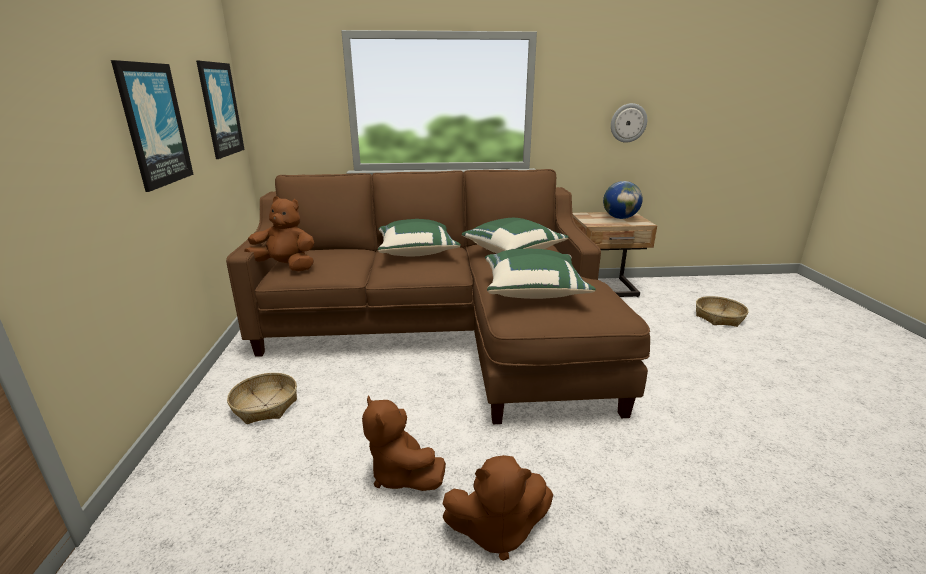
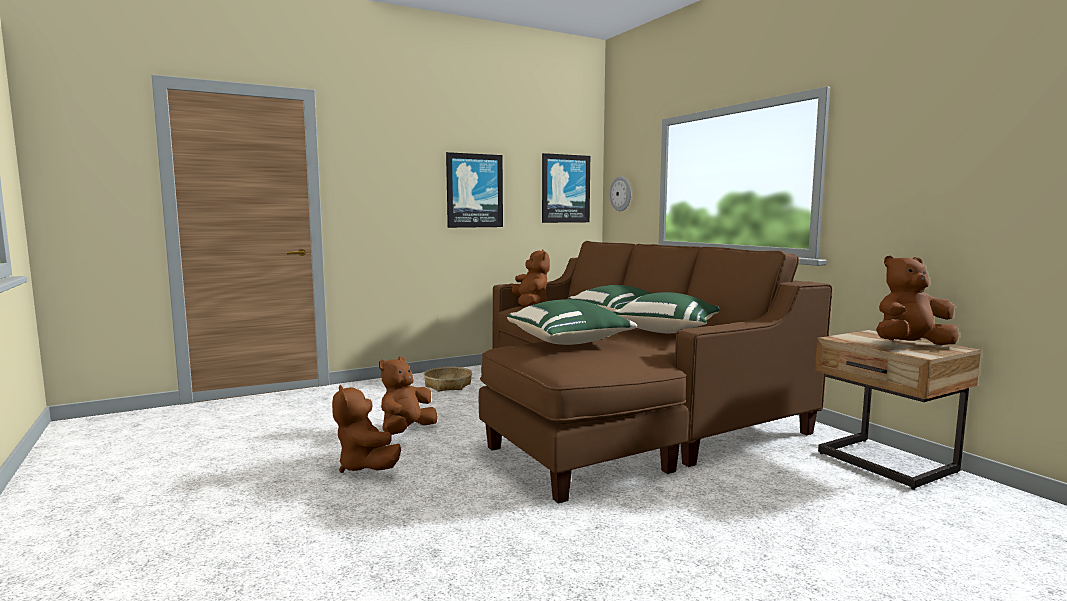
camera: 65 degrees right, 15 degrees down
(620, 218) = (910, 345): globe -> brown plush toy
(628, 123) = (967, 196): wall clock -> wall clock (621, 194)
(719, 317) = (979, 564): basket -> none

